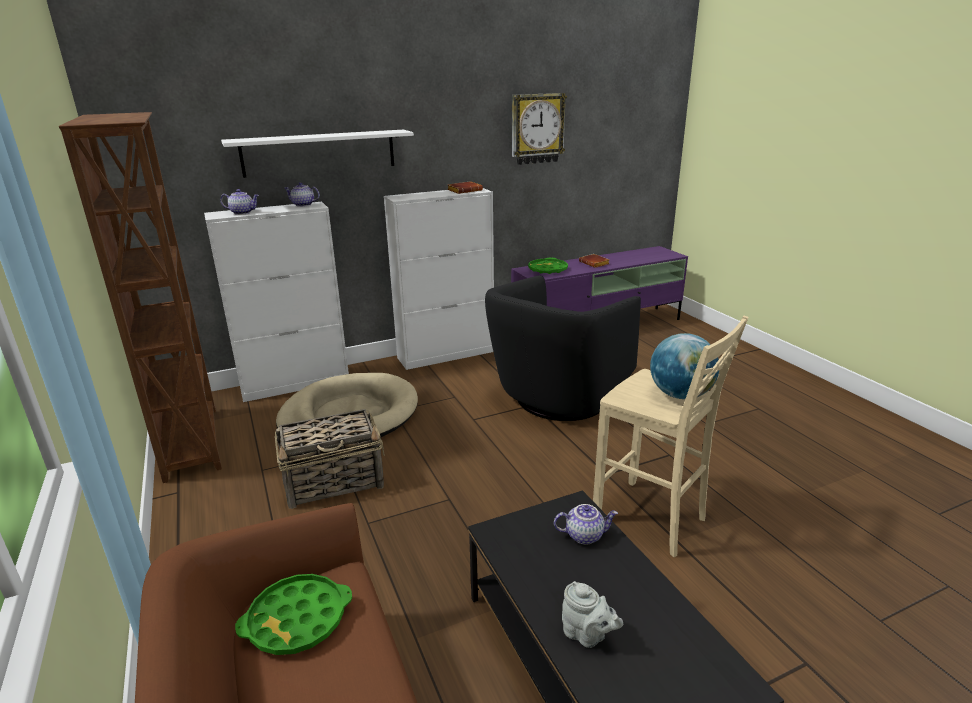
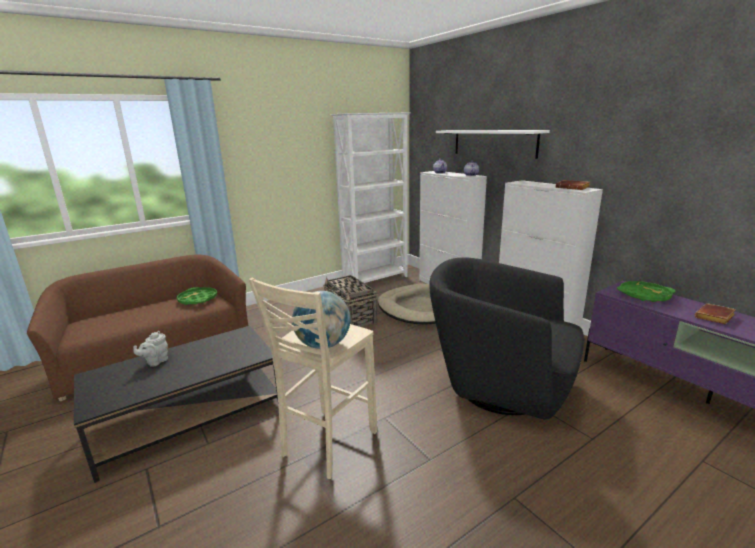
camera: 80 degrees right, 5 degrees down
(193, 442) = (376, 280): brown bookcase -> white bookcase
(537, 129) = (692, 138): wall clock -> none
(584, 535) = (231, 358): teapot -> none

